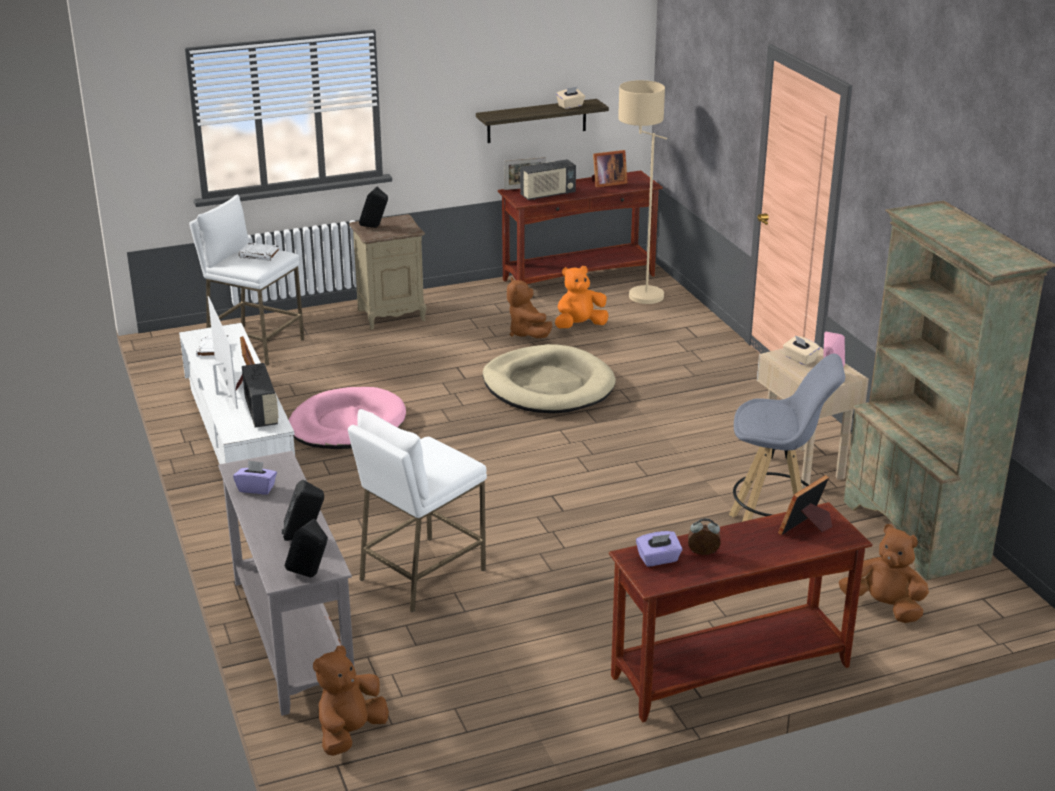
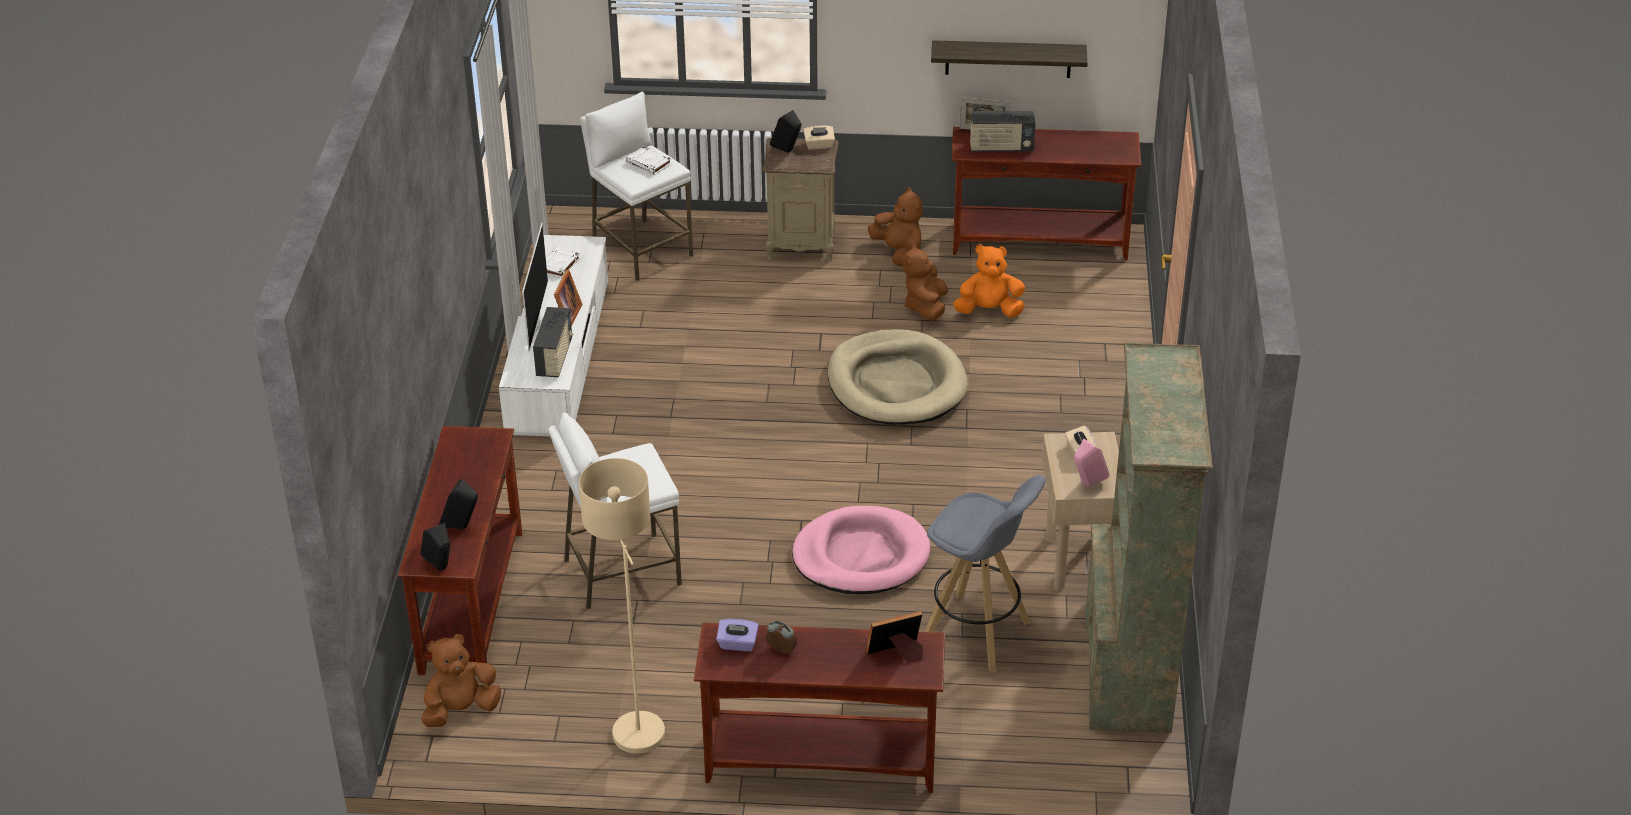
camera: 25 degrees right, 10 degrees up
(256, 488) = (457, 462): purple tissue box -> none
(291, 637) = (471, 601): grey console table -> brown console table
(347, 424) = (666, 377): pink dog bed -> pink dog bed (861, 556)
(570, 106) = (1045, 52): beige tissue box -> beige tissue box (819, 145)
(607, 183) = (1082, 145): picture frame -> none
(638, 293) = (1089, 281): beige floor lamp -> beige floor lamp (634, 723)
(884, 607) = (1021, 743): brown plush toy -> brown plush toy (898, 253)

